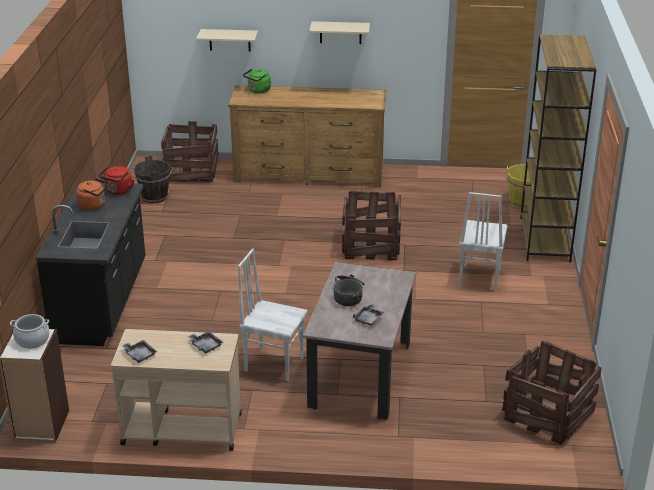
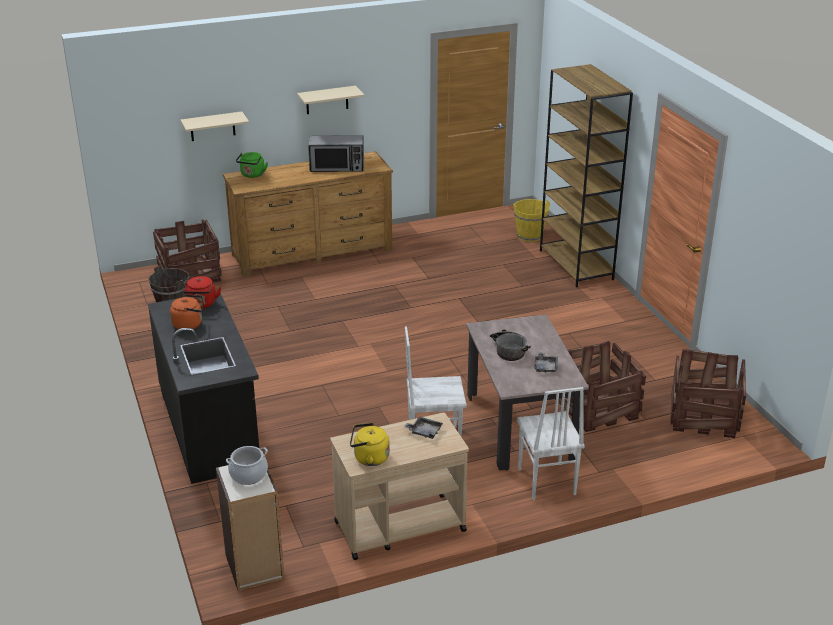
camera: 25 degrees left, 0 degrees up
(139, 355) = (369, 458): grey tray -> yellow kettle
(337, 97) = (337, 167): none -> microwave
(372, 245) = (430, 306): crate -> crate (597, 408)
(478, 278) = (549, 312): white chair -> white chair (545, 482)

